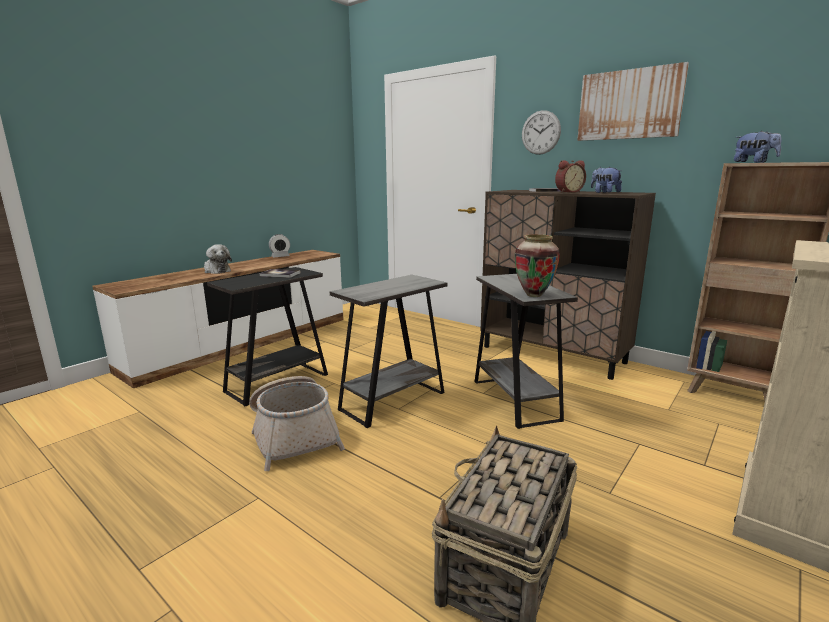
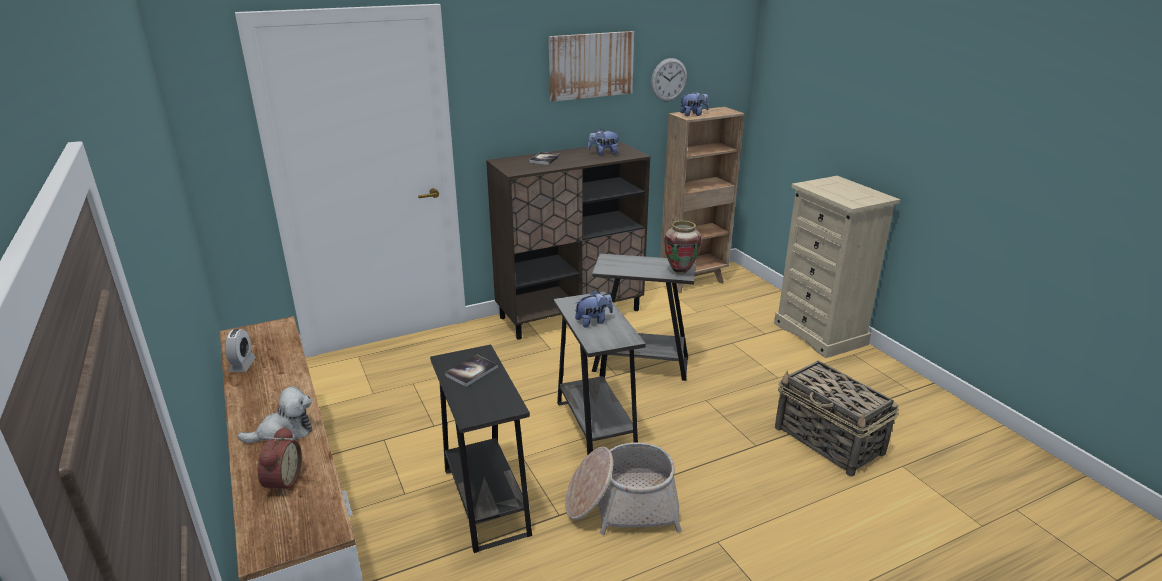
camera: 65 degrees left, 10 degrees up
(385, 286) = (593, 321): none -> plush toy
(540, 132) = (509, 94): wall clock -> wall clock (669, 80)
(568, 192) = (576, 159): alarm clock -> alarm clock (281, 481)

